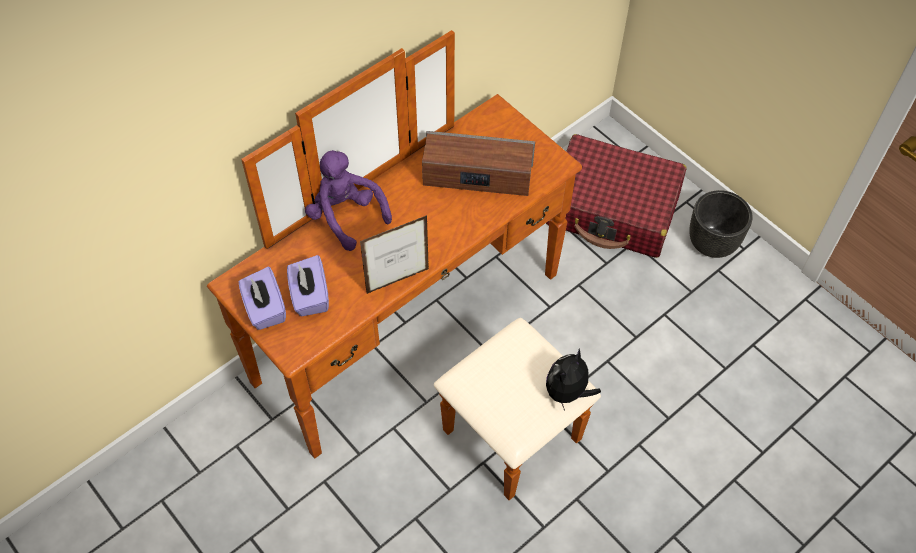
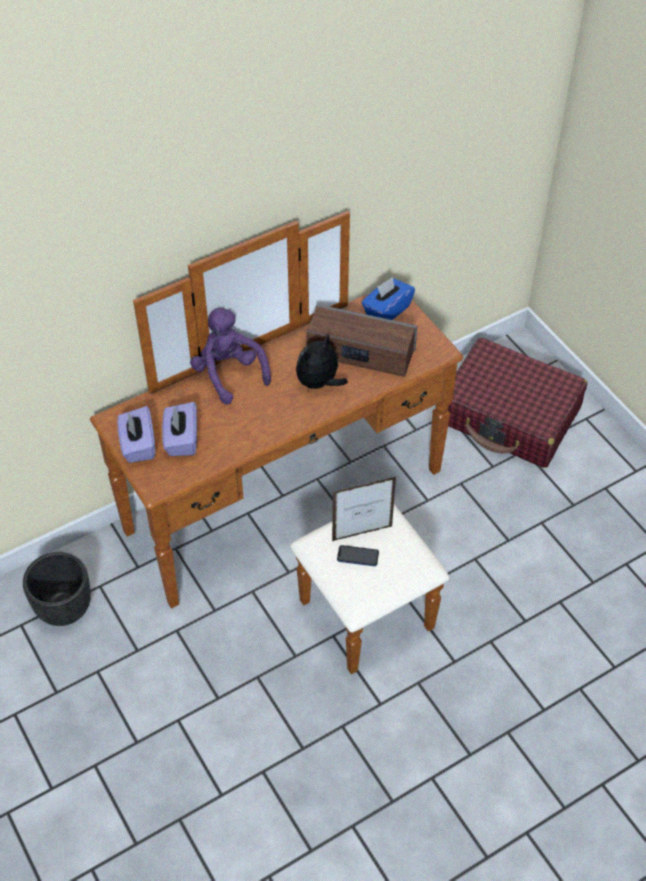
camera: 10 degrees right, 5 degrees down
(398, 281) = (265, 437): picture frame -> picture frame (362, 533)
(495, 126) = (387, 310): none -> blue tissue box
(506, 388) = (358, 556): none -> phone
(567, 392) = (416, 569): plush toy -> plush toy (319, 383)
(713, 243) = (605, 462): black planter -> black planter (65, 608)

